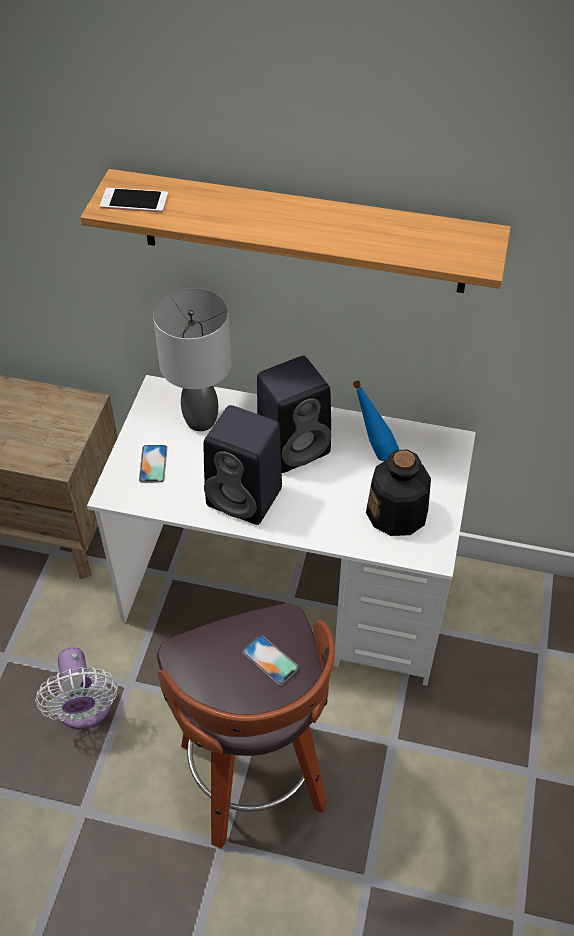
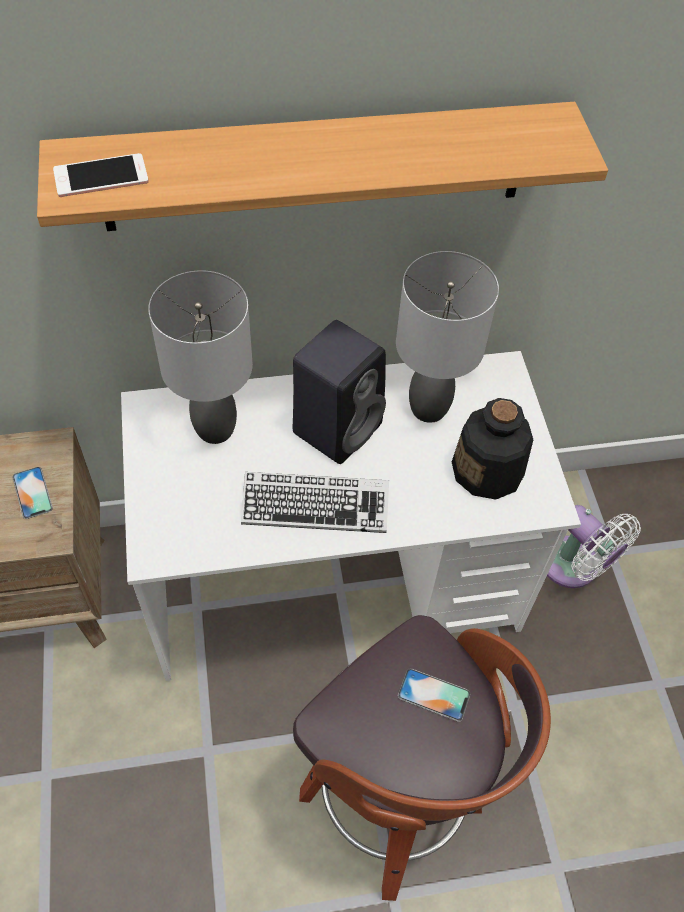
camera: 25 degrees left, 5 degrees up
(84, 709) = (169, 801): white fan -> white fan (574, 567)
(153, 464) = (184, 501): phone -> phone (32, 492)
(247, 497) = (315, 506): black speaker -> keyboard
(373, 452) = (427, 408): blue bottle -> grey table lamp

